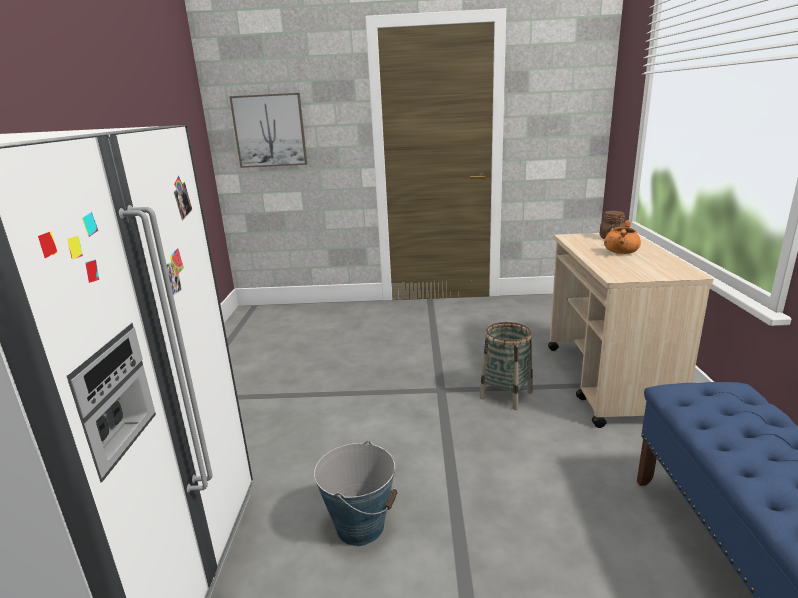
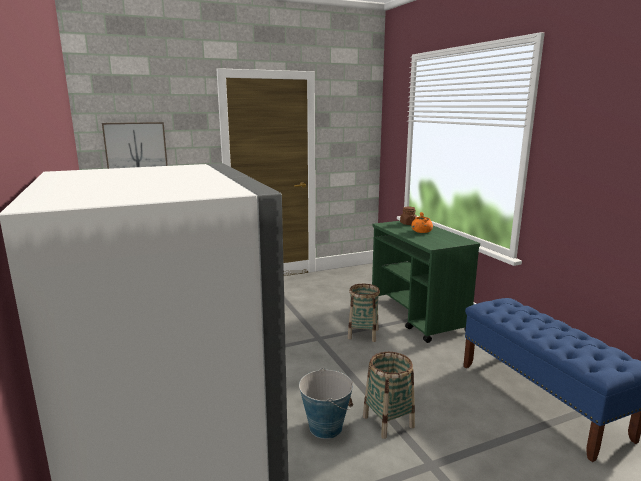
camera: 25 degrees left, 5 degrees down
(453, 545) = (388, 421): none -> basket
(608, 382) = (418, 316): beige cart -> green cart

